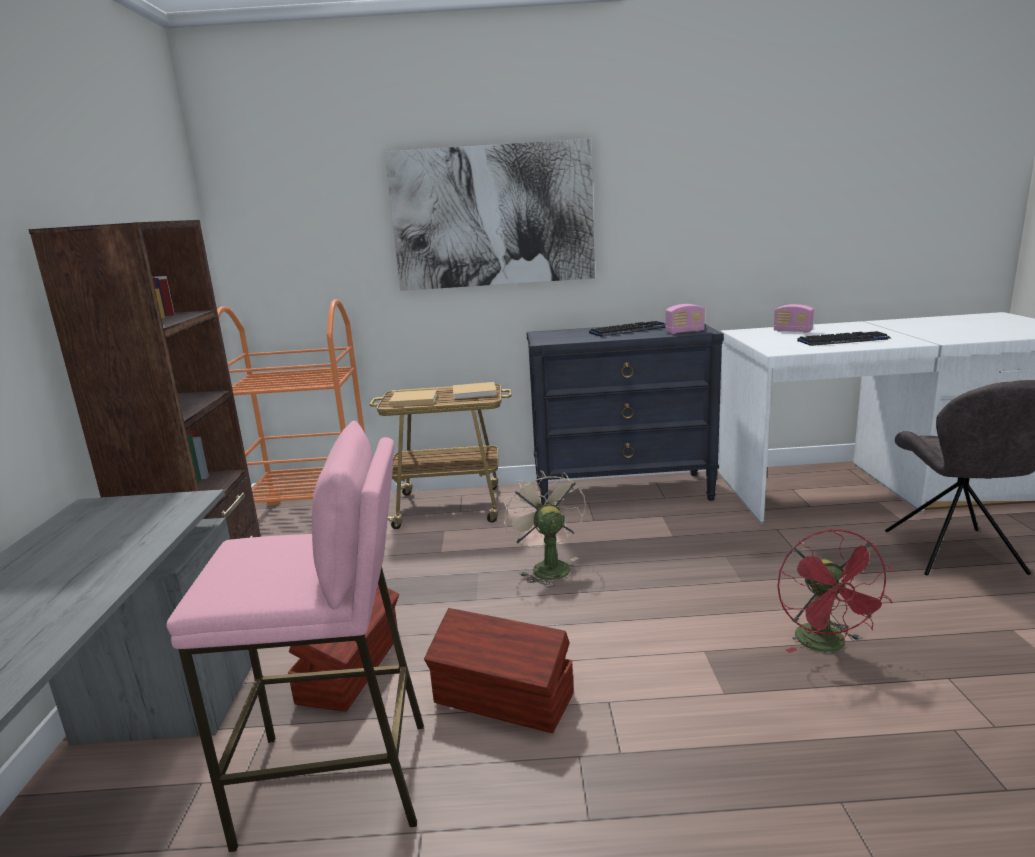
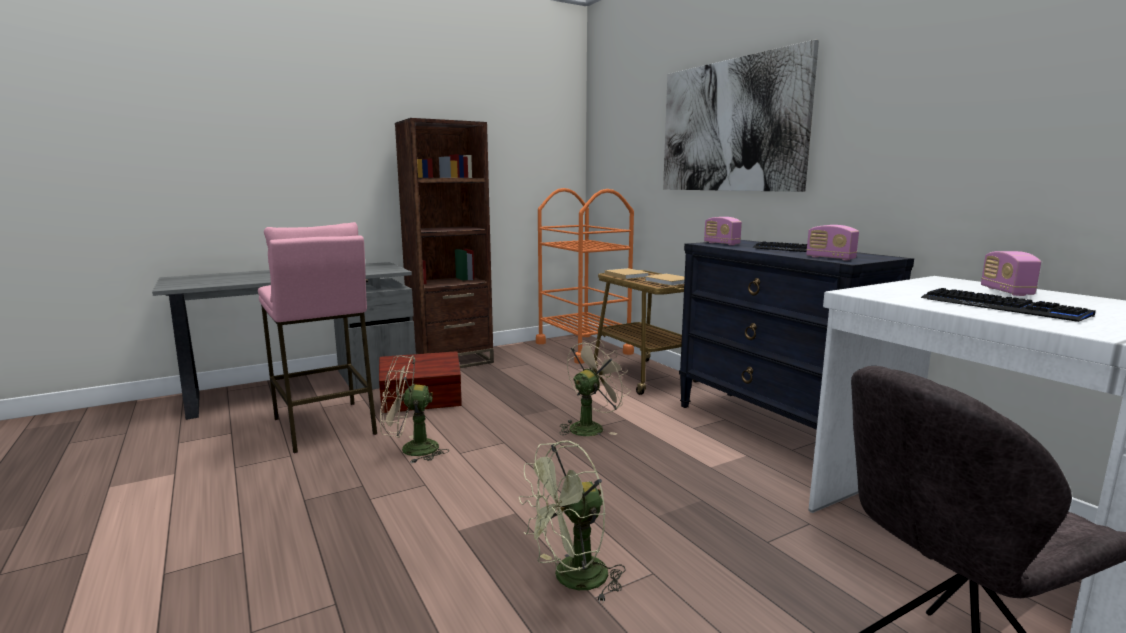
camera: 60 degrees right, 5 degrees down
(503, 700) = (411, 450): brown storage box -> beige fan
(554, 339) = (721, 244): none -> radio
(827, 645) = (571, 580): red fan -> green fan

